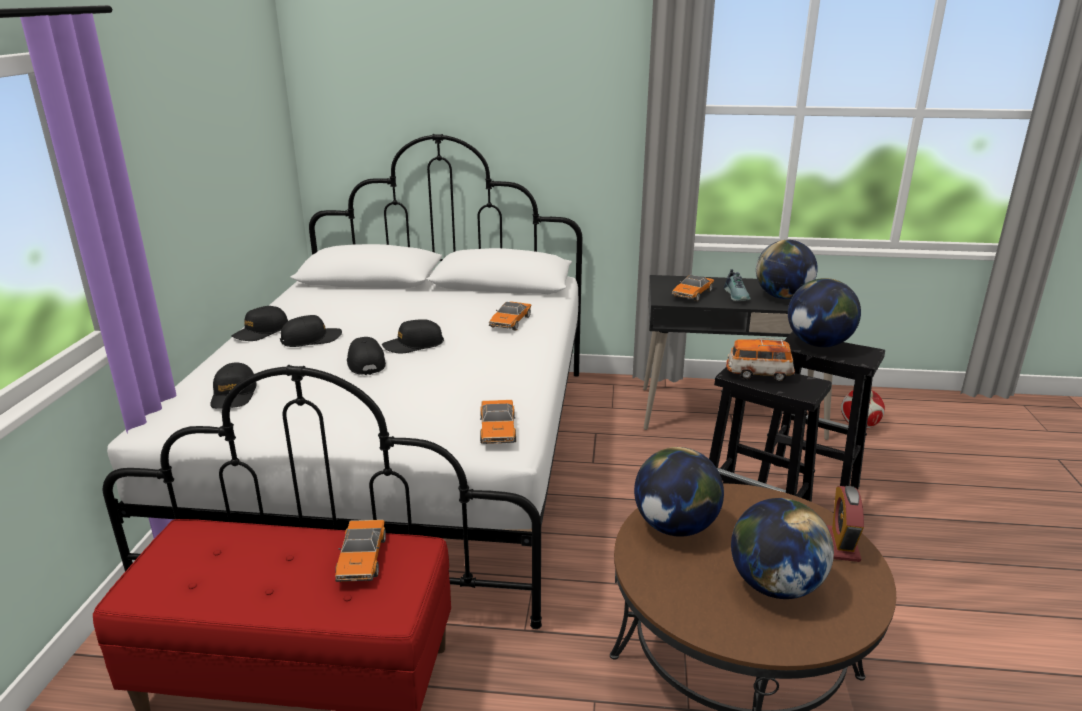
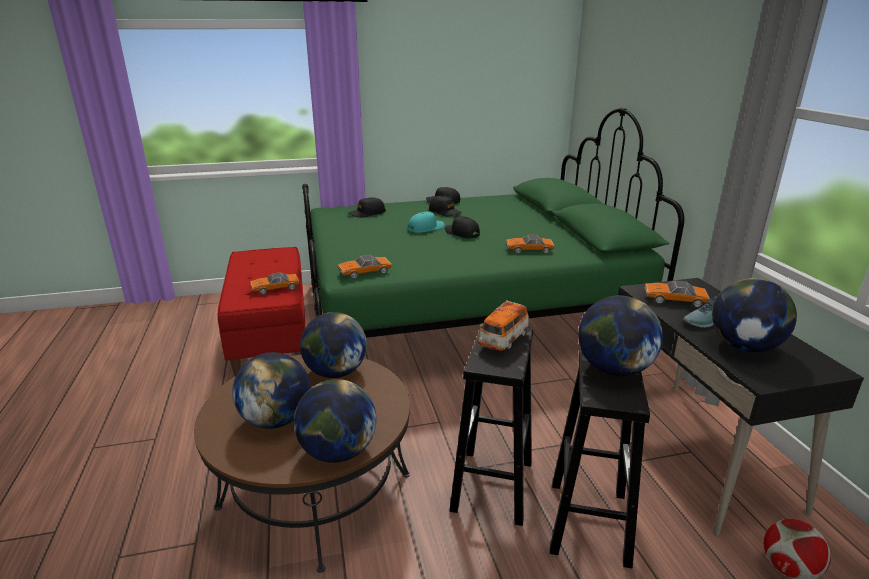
camera: 70 degrees right, 0 degrees up
(365, 363) = (426, 228): black cap -> turquoise cap
(406, 461) = (466, 315): white bed -> green bed
(758, 374) = (503, 340): toy car -> toy car turned 135 degrees counterclockwise
(841, 545) = (338, 452): alarm clock -> globe

